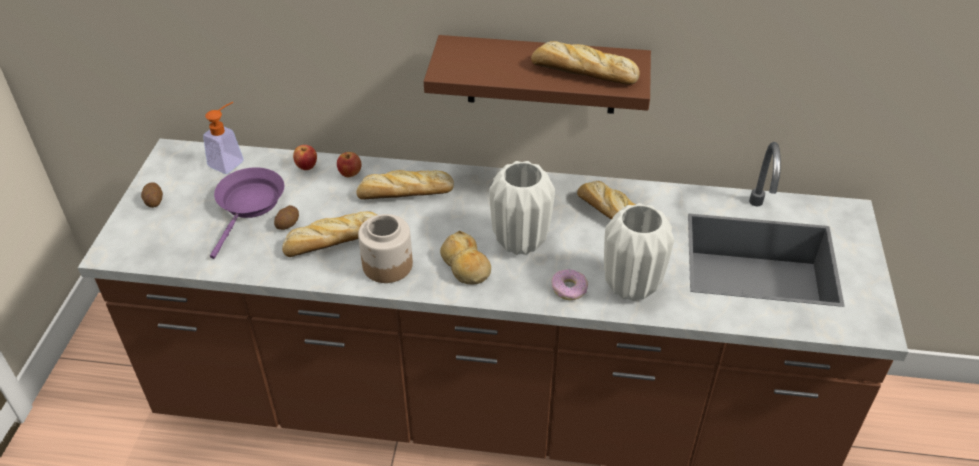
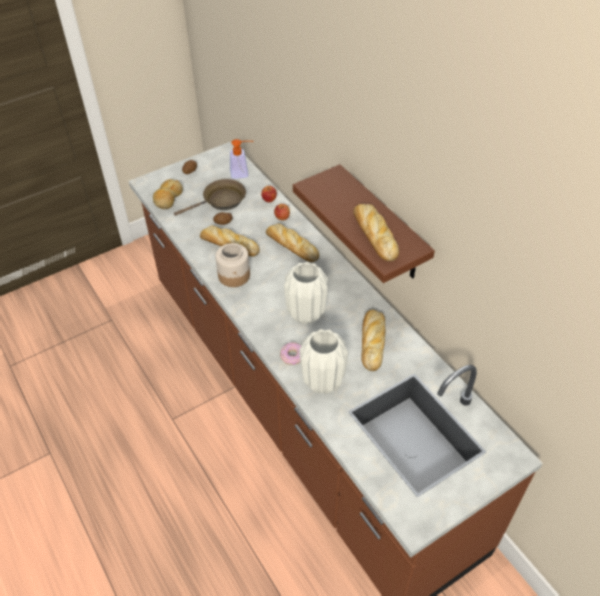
camera: 50 degrees right, 5 degrees up
(249, 205) = (221, 201): purple frying pan -> brown frying pan
(465, 266) = (264, 304): bread -> bread (168, 198)

